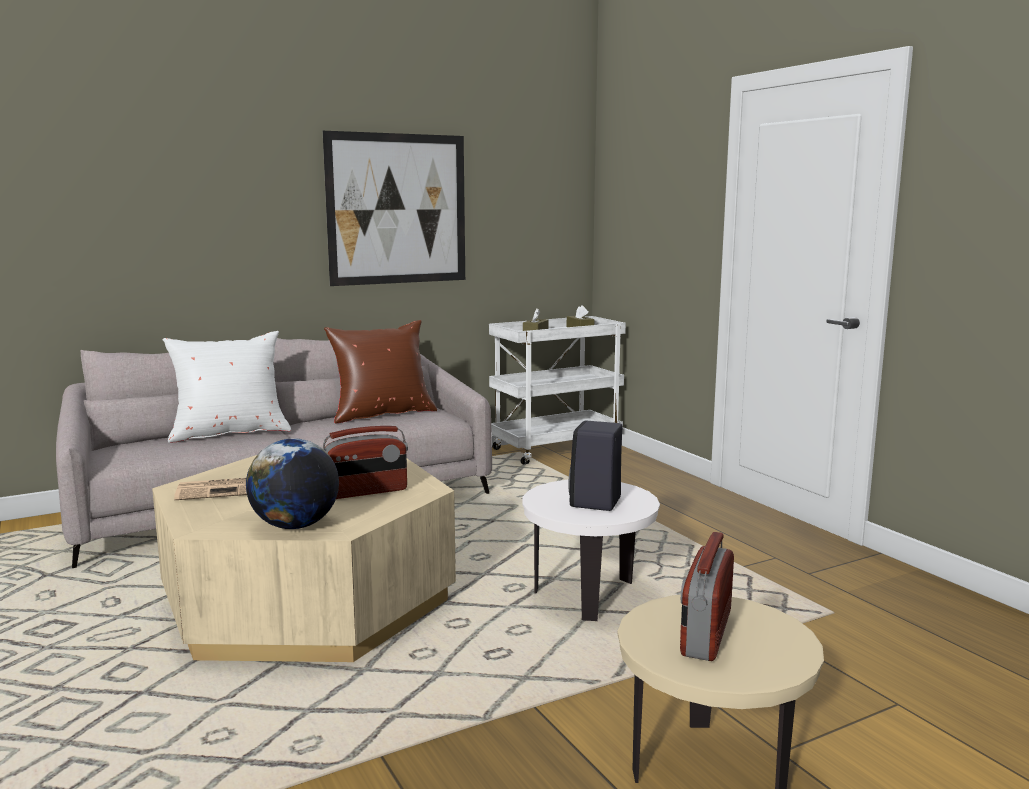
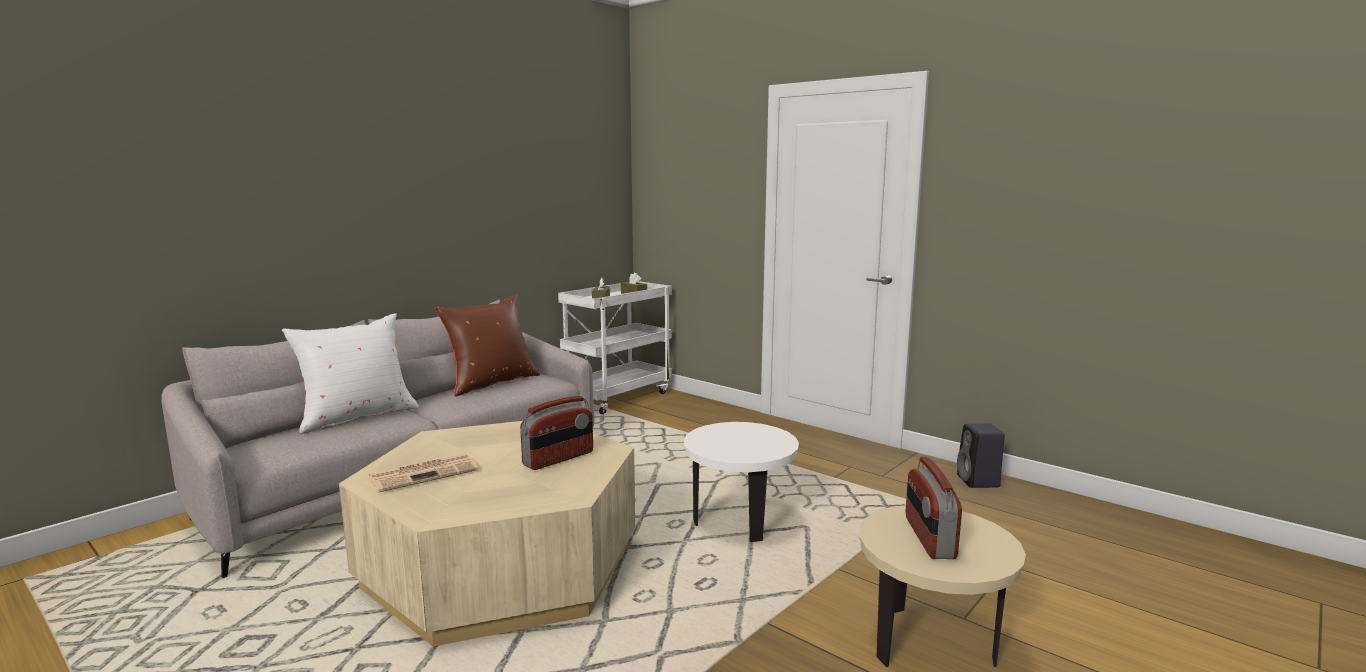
camera: 20 degrees left, 0 degrees up
(295, 526) = (526, 500): globe -> none
(397, 209) = (478, 193): picture -> none
(595, 503) = (748, 442): black speaker -> black speaker (979, 482)

